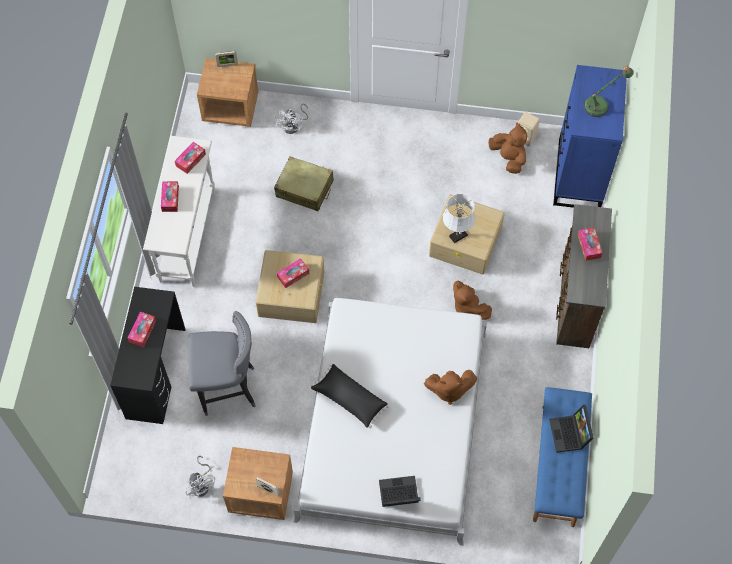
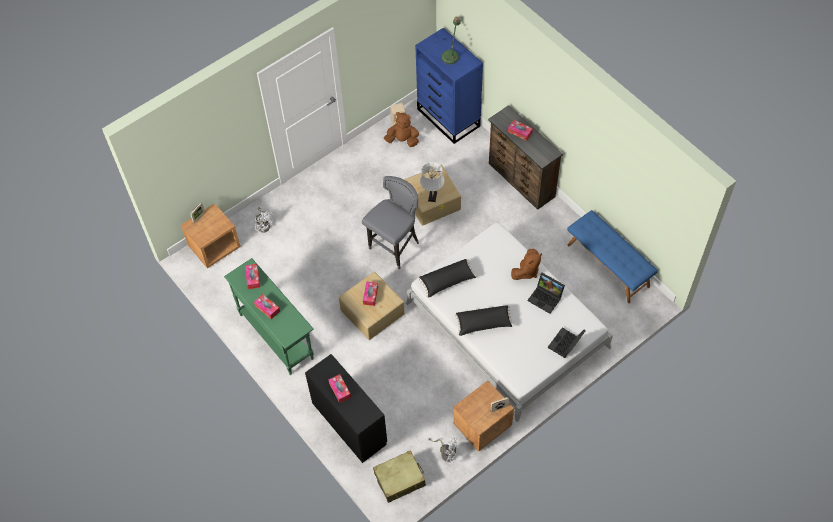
camera: 45 degrees left, 5 degrees down
(188, 236) = (276, 336): white console table -> green console table
(227, 389) = (399, 392): grey stool -> grey stool (394, 248)
(304, 189) = (312, 252): beige suitcase -> beige suitcase (400, 479)
(365, 328) = (447, 281): none -> black pillow
(467, 307) = (473, 232): brown plush toy -> none
(570, 434) = (607, 237): laptop -> laptop (546, 298)

